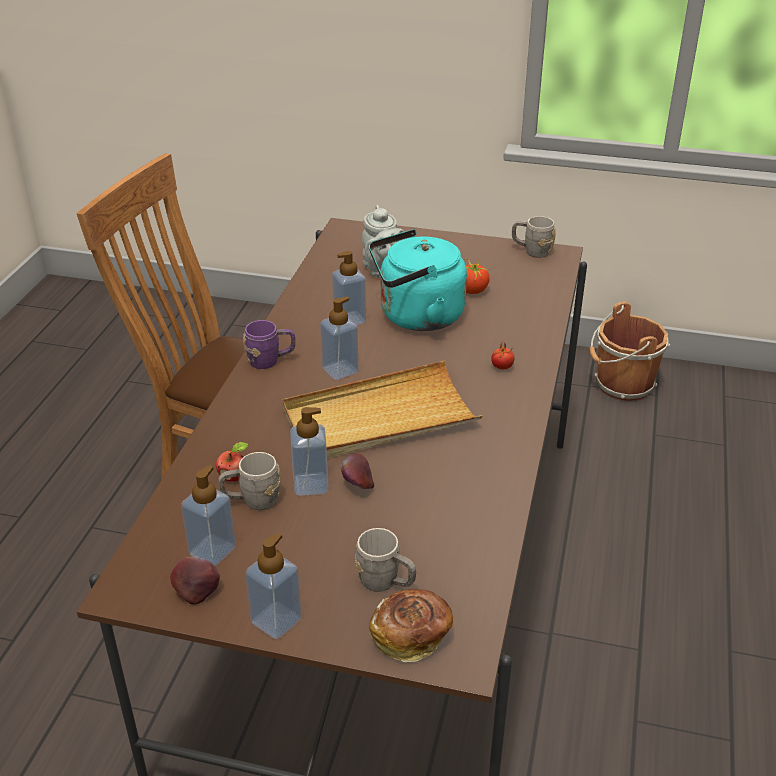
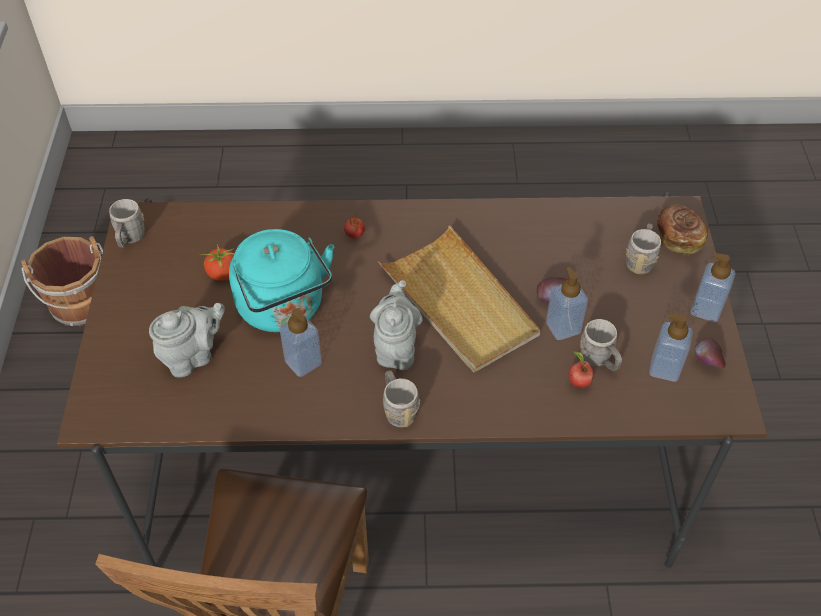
camera: 105 degrees left, 15 degrees up
(270, 361) = (398, 409): purple mug -> grey mug
(340, 370) = (396, 348): soap dispenser -> grey teapot

